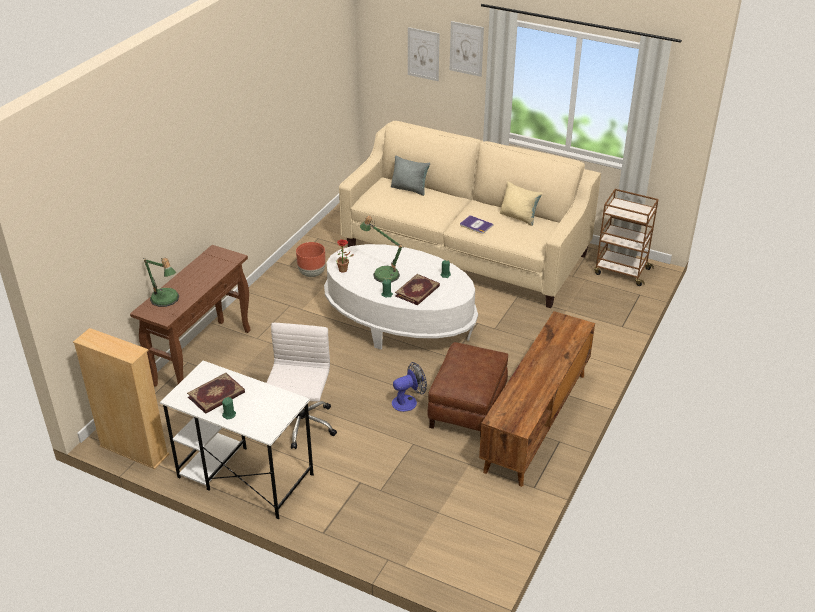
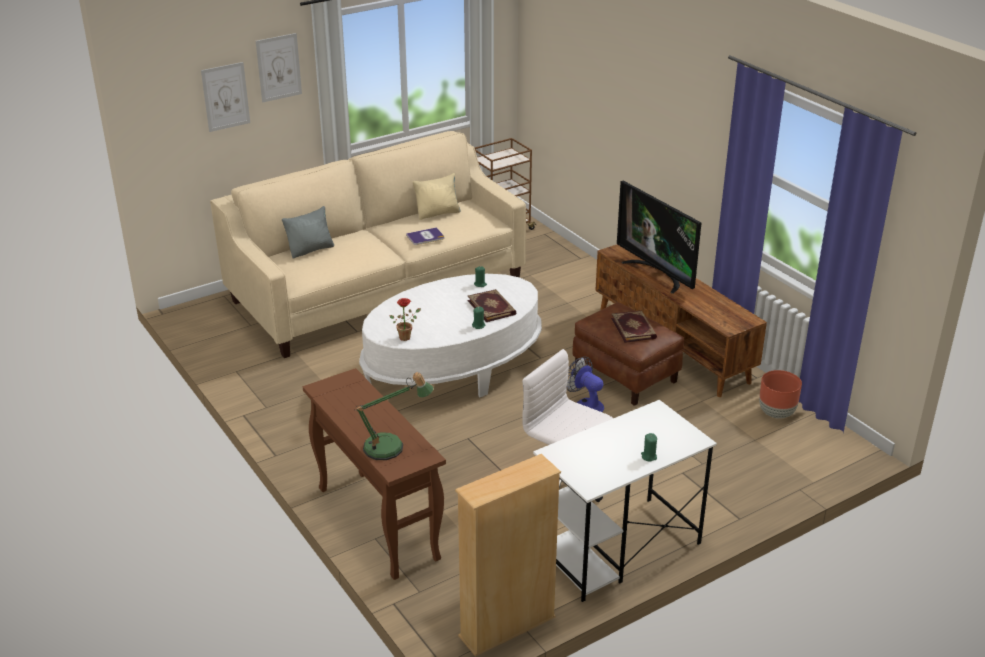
camera: 60 degrees left, 5 degrees down
(217, 395) = (608, 457): book -> book (634, 328)
(312, 274) = (302, 396): brown planter -> brown planter (777, 413)
(383, 273) = (438, 316): table lamp -> none
(408, 401) = (585, 404): fan -> fan turned 45 degrees counterclockwise
(547, 353) = (657, 274): none -> television

